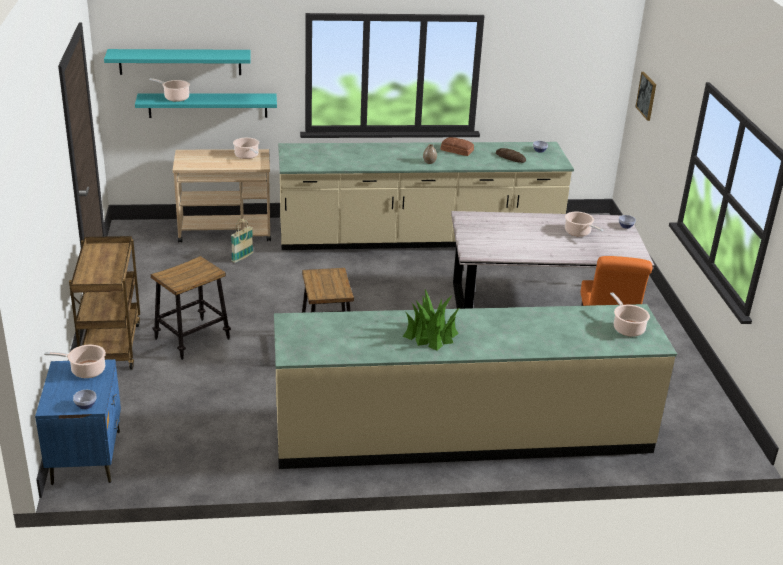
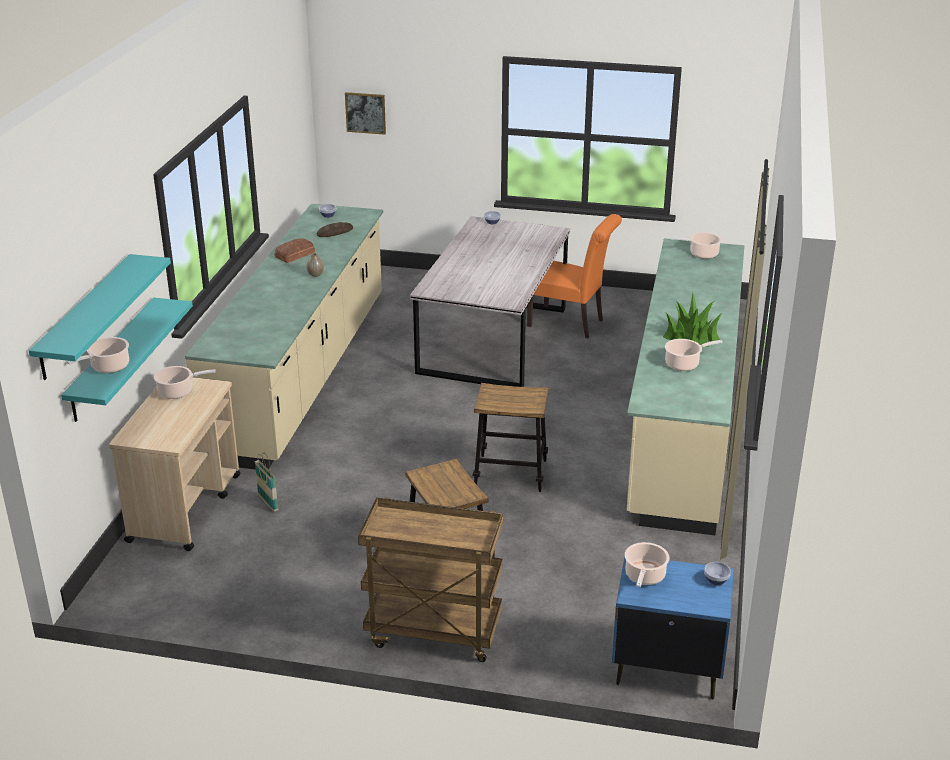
camera: 70 degrees left, 0 degrees up
(579, 232) = (493, 244): cooking pot -> cooking pot (684, 364)

